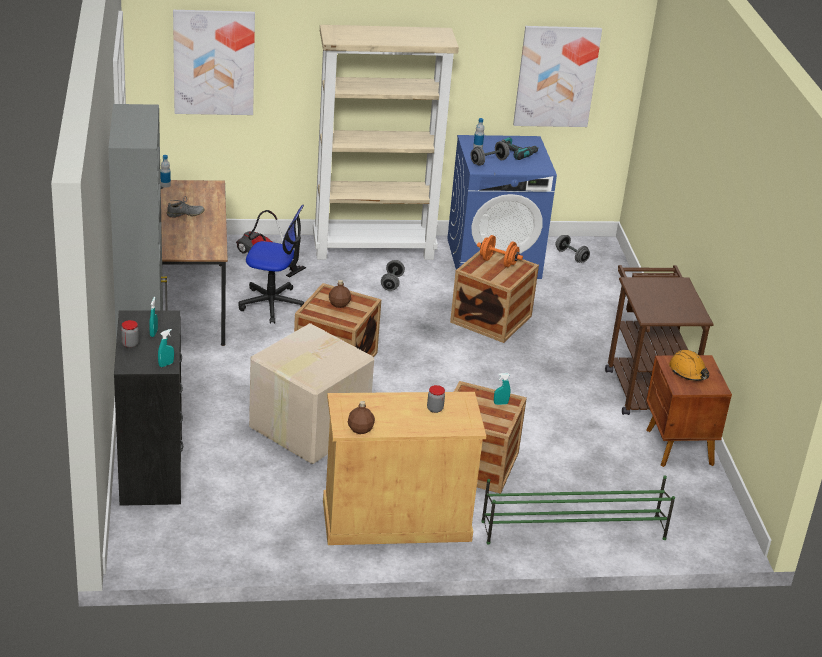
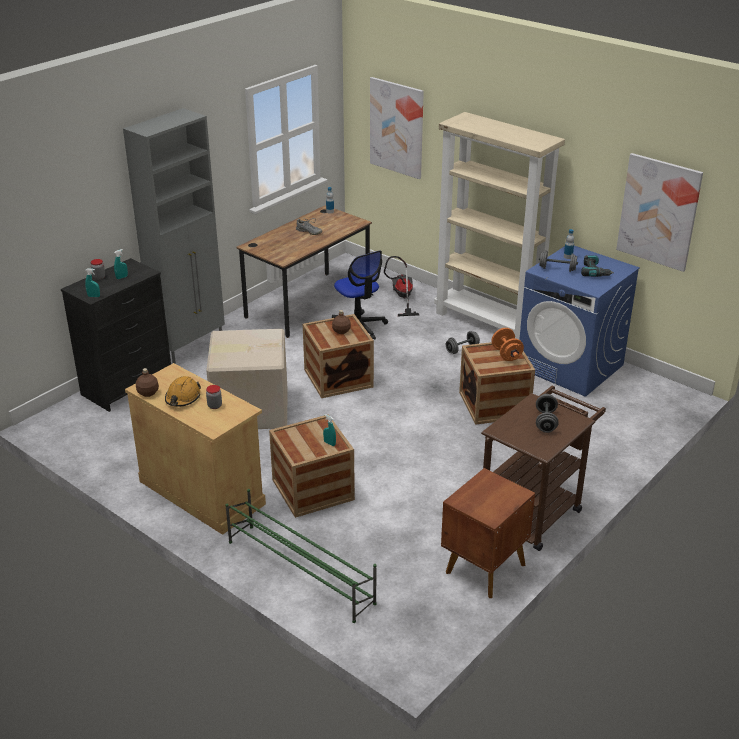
camera: 50 degrees right, 0 degrees up
(571, 256) = (641, 392): grey dumbbell -> grey dumbbell (545, 421)
(688, 372) = (488, 493): orange hard hat -> orange hard hat (183, 398)

